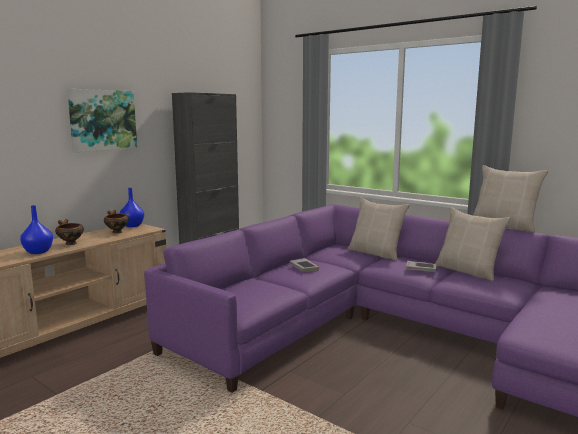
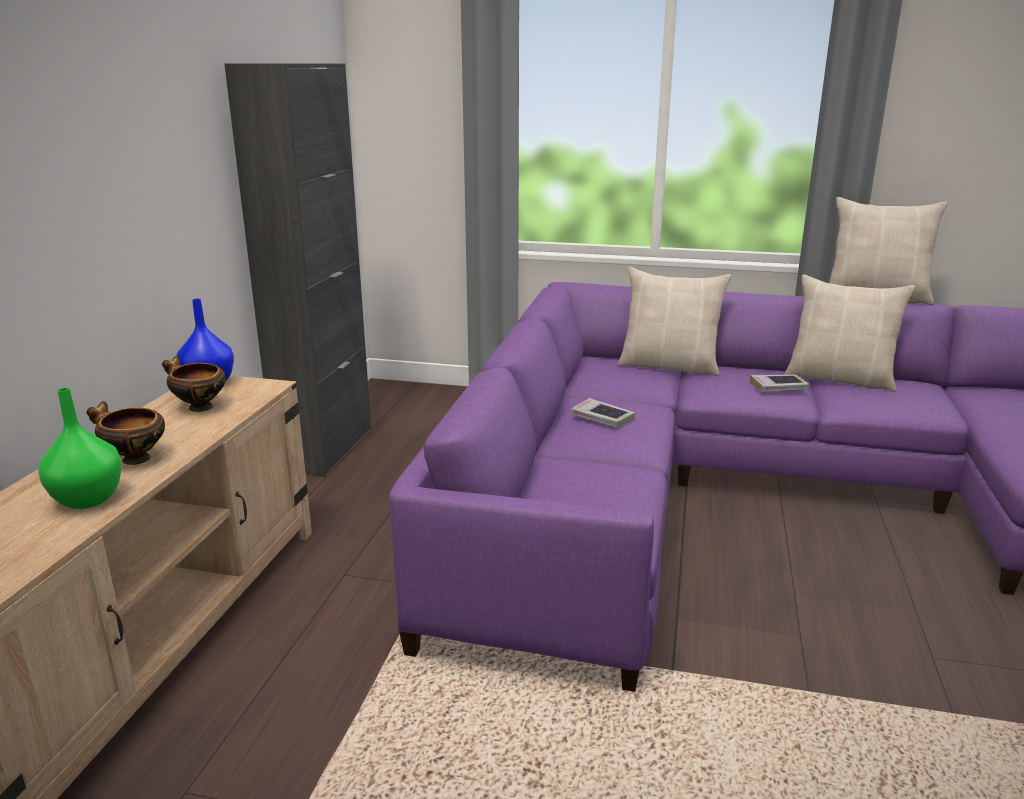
camera: 25 degrees left, 10 degrees up
(37, 252) = (87, 500): blue vase -> green vase
(102, 120) = (111, 140): picture -> none

